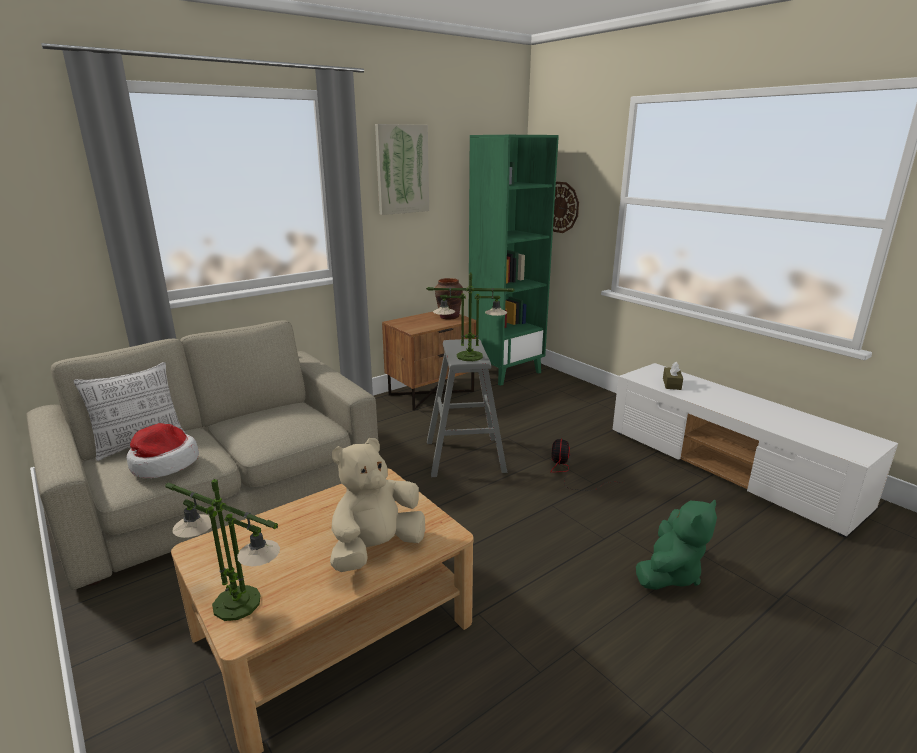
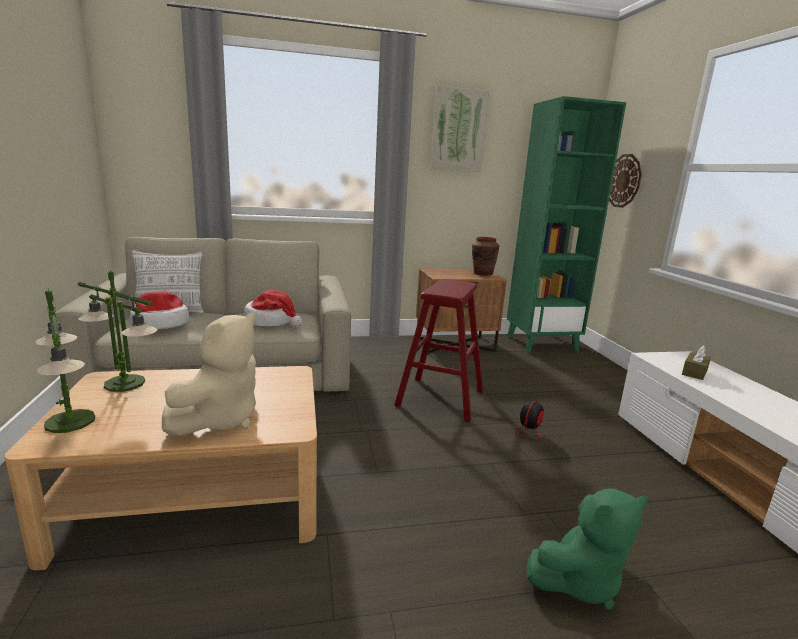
camera: 25 degrees right, 5 degrees down
(285, 425) = (272, 321): none -> hat
(376, 549) = (220, 420): beige plush toy -> beige plush toy turned 135 degrees clockwise
(465, 456) = (440, 398): grey stool -> red stool
(469, 356) = (447, 291): table lamp -> table lamp (124, 383)

